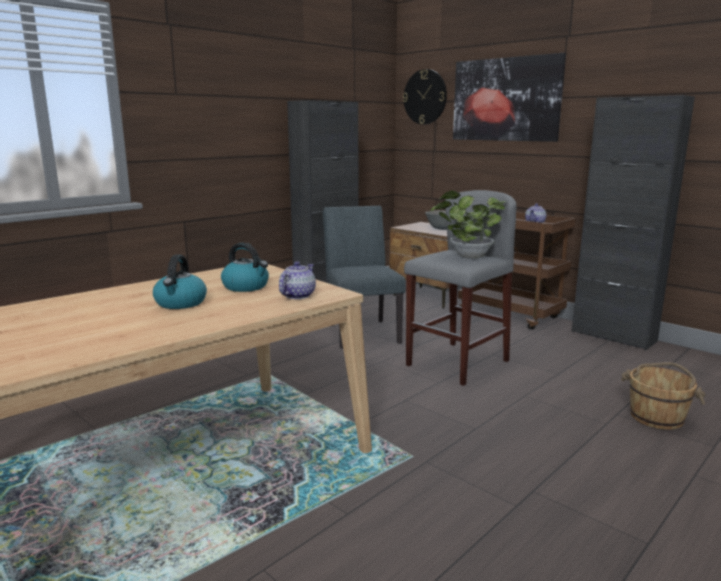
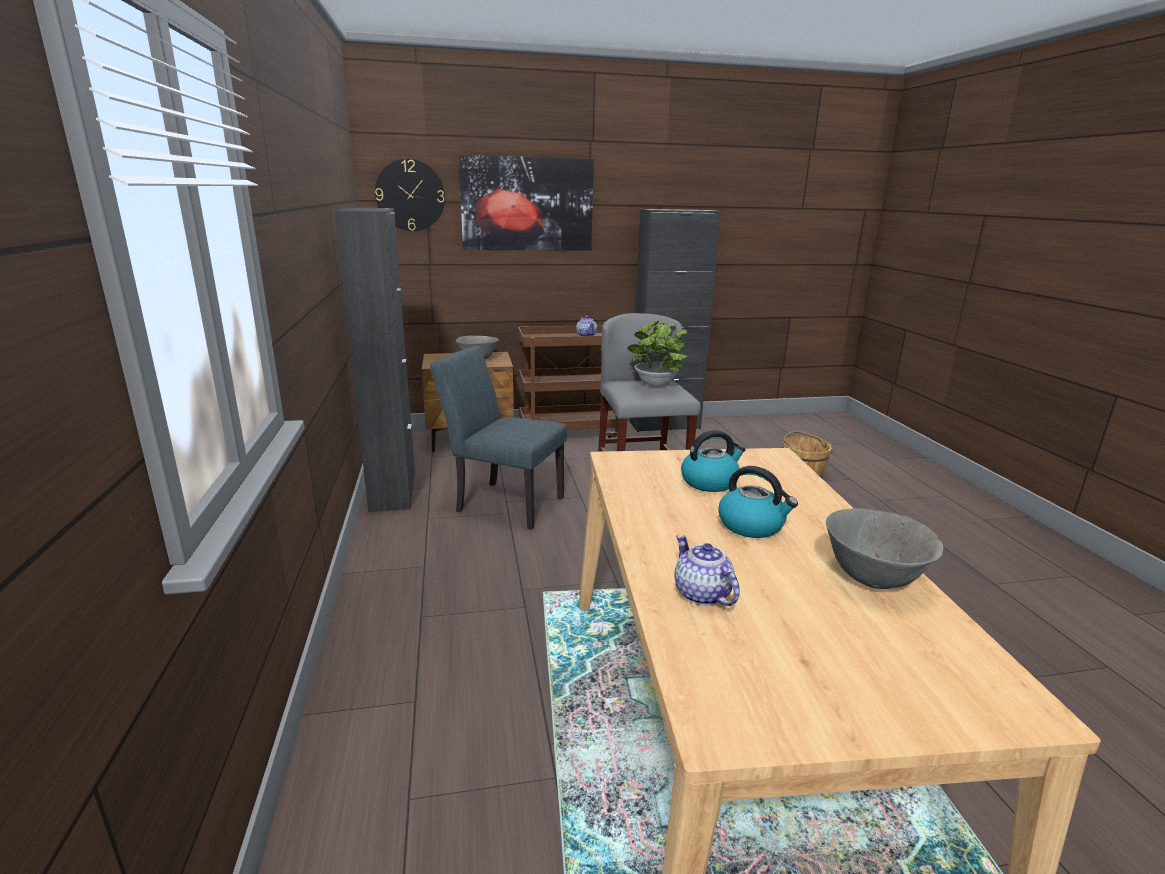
camera: 55 degrees left, 5 degrees up
(124, 336) = (872, 577): none -> grey bowl
(297, 296) = (771, 470): teapot -> teapot (702, 594)

